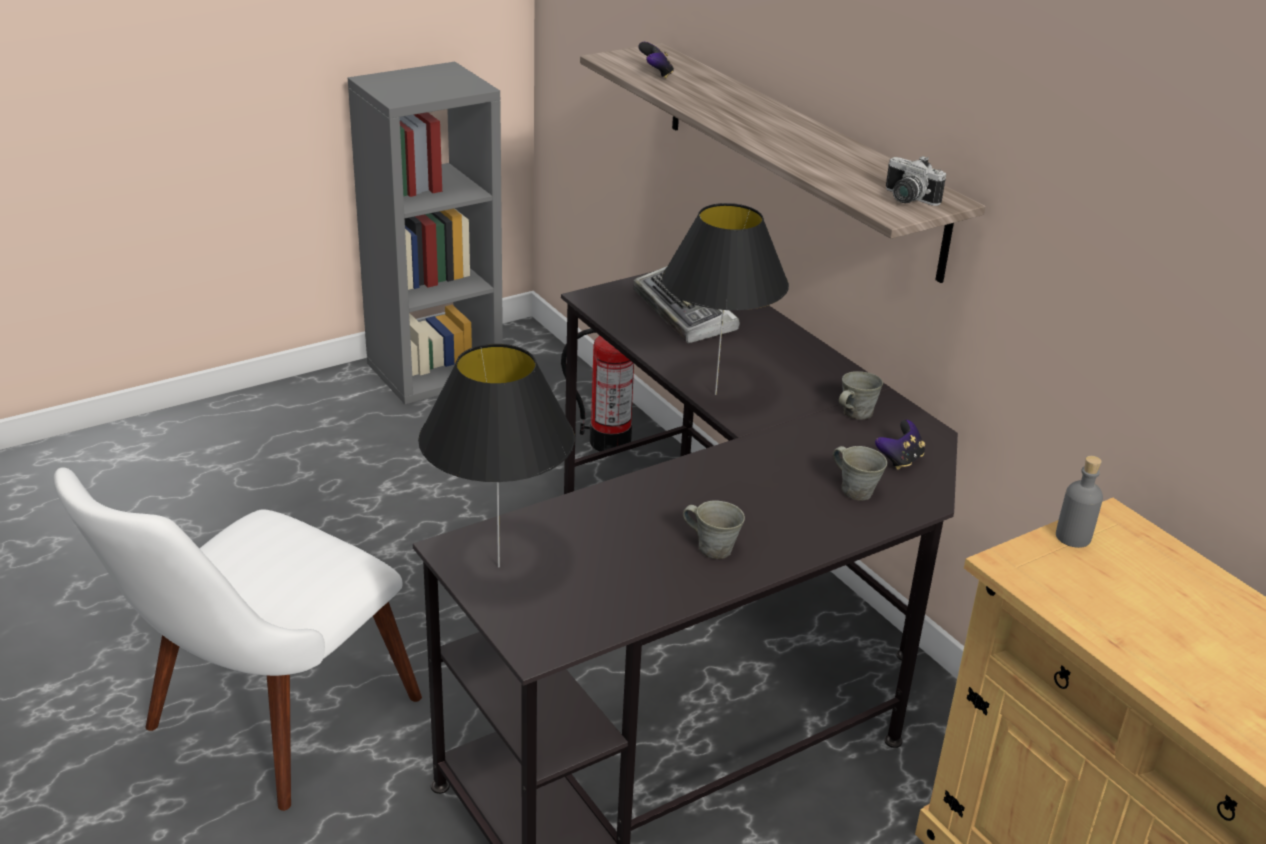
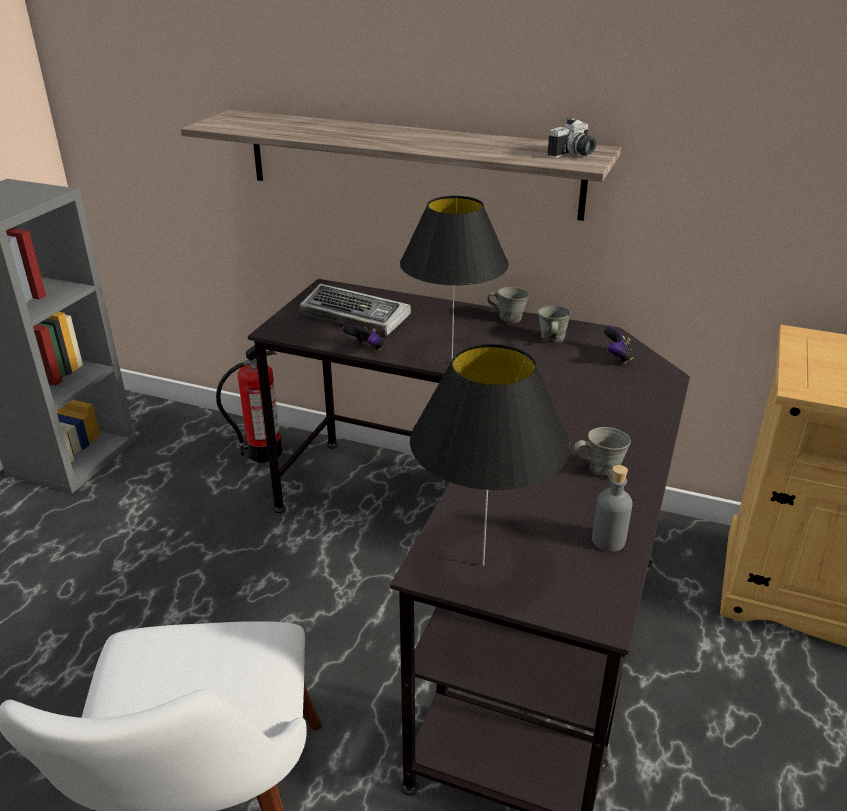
camera: 35 degrees left, 0 degrees up
(656, 74) = (263, 127): game controller -> game controller (366, 348)
(855, 490) = (622, 388): grey mug -> grey mug (508, 318)
(906, 199) = (574, 155): camera -> camera turned 45 degrees counterclockwise
(1073, 537) = (802, 356): grey bottle -> grey bottle (608, 540)

